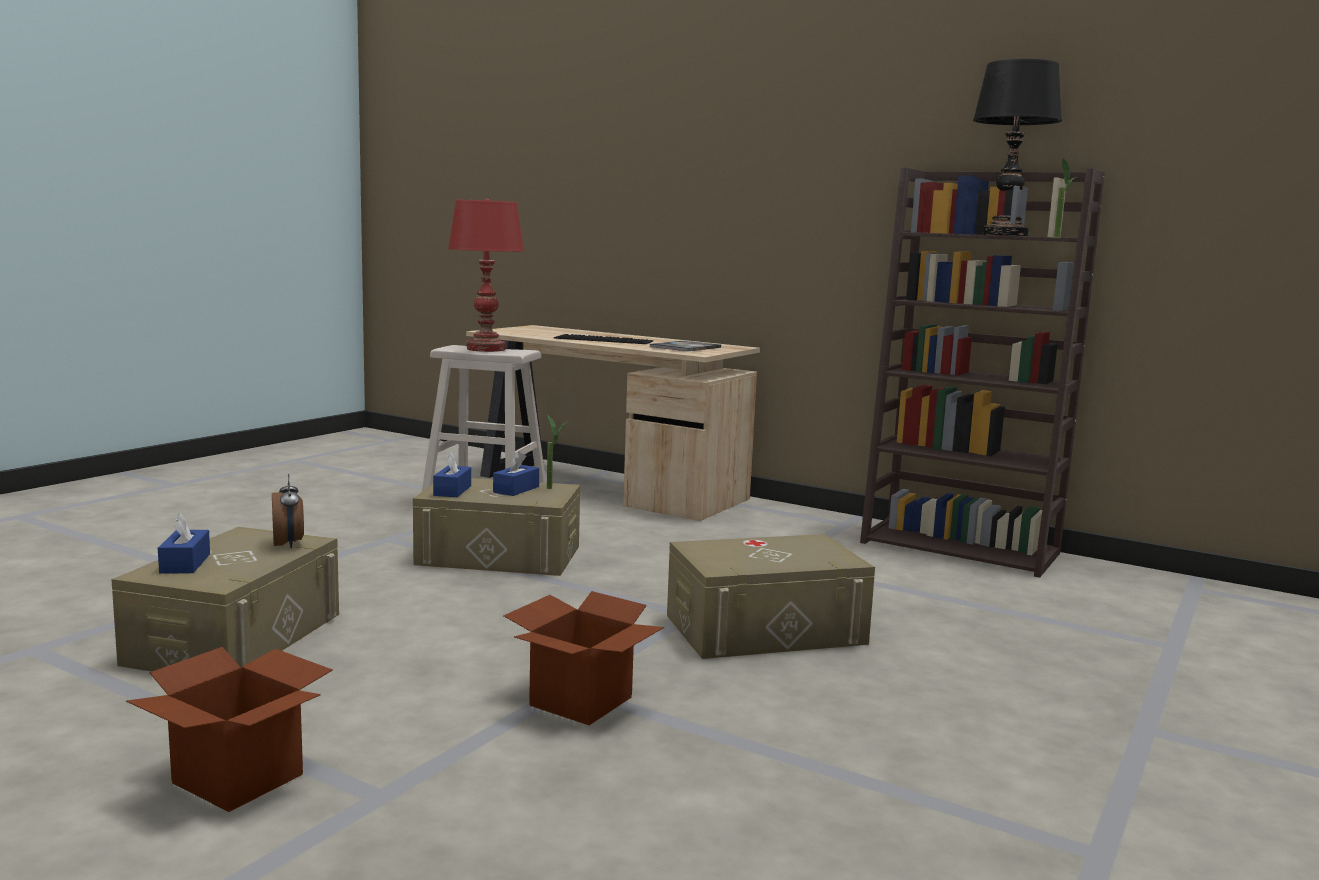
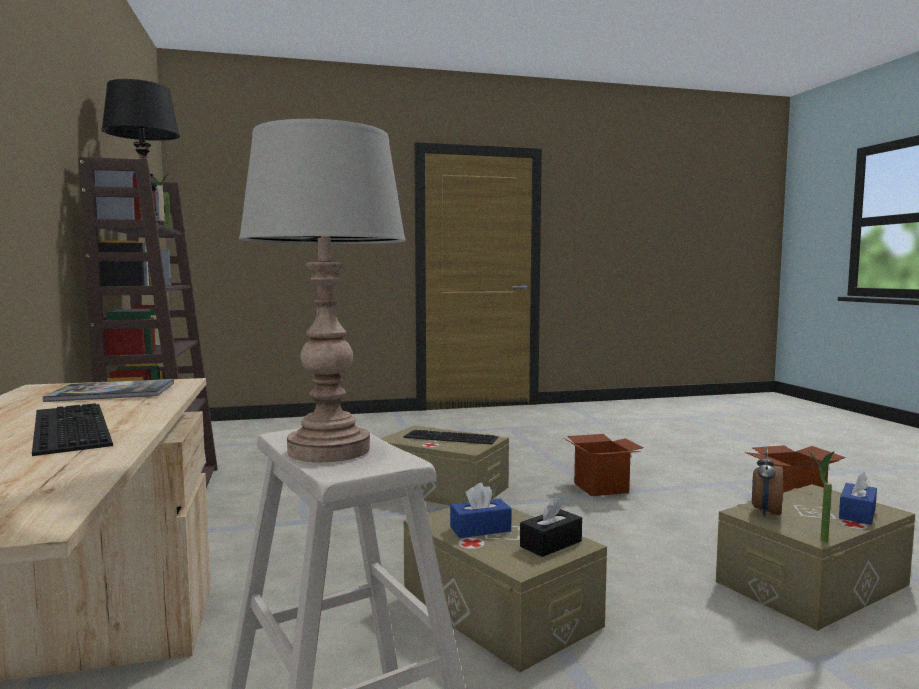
camera: 135 degrees left, 5 degrees down
(452, 491) = (551, 544): blue tissue box -> black tissue box
(485, 349) = (329, 450): red table lamp -> grey table lamp
(554, 489) = (442, 520): potted plant -> potted plant (817, 538)
(764, 555) = (449, 438): none -> keyboard

